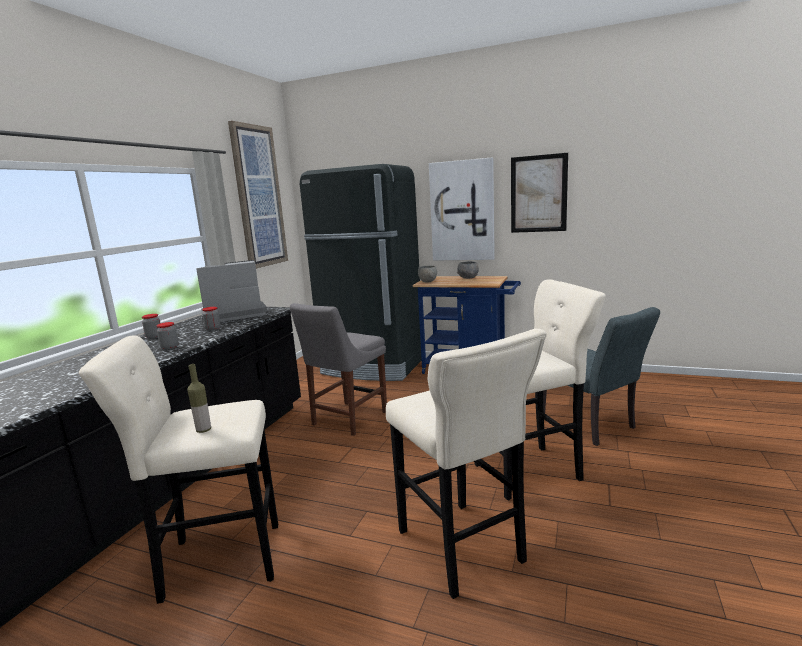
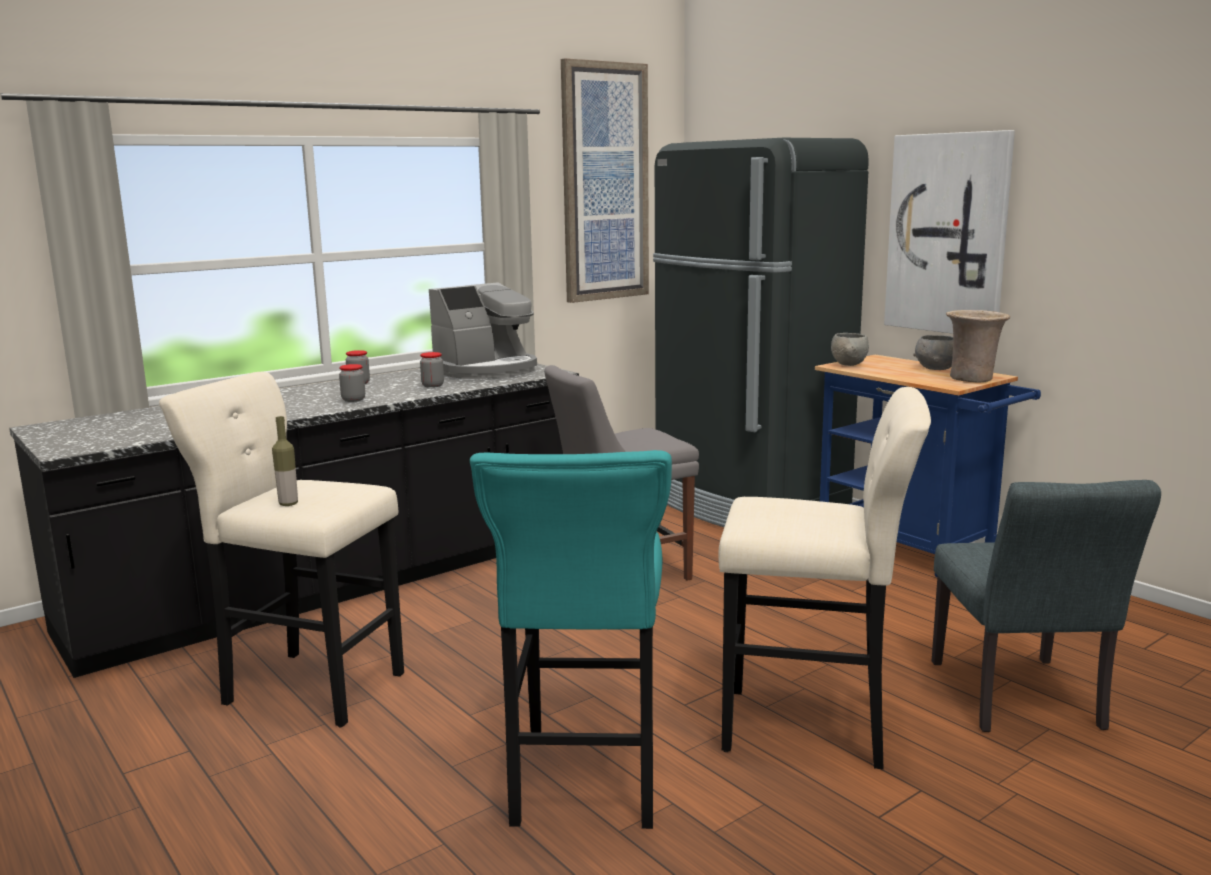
camera: 30 degrees right, 0 degrees up
(233, 315) = (486, 370): coffee machine -> coffee machine turned 135 degrees clockwise
(463, 550) = (585, 783): beige stool -> turquoise stool
(493, 279) = (973, 378): none -> beige vase
(538, 194) = (1097, 212): picture -> none

